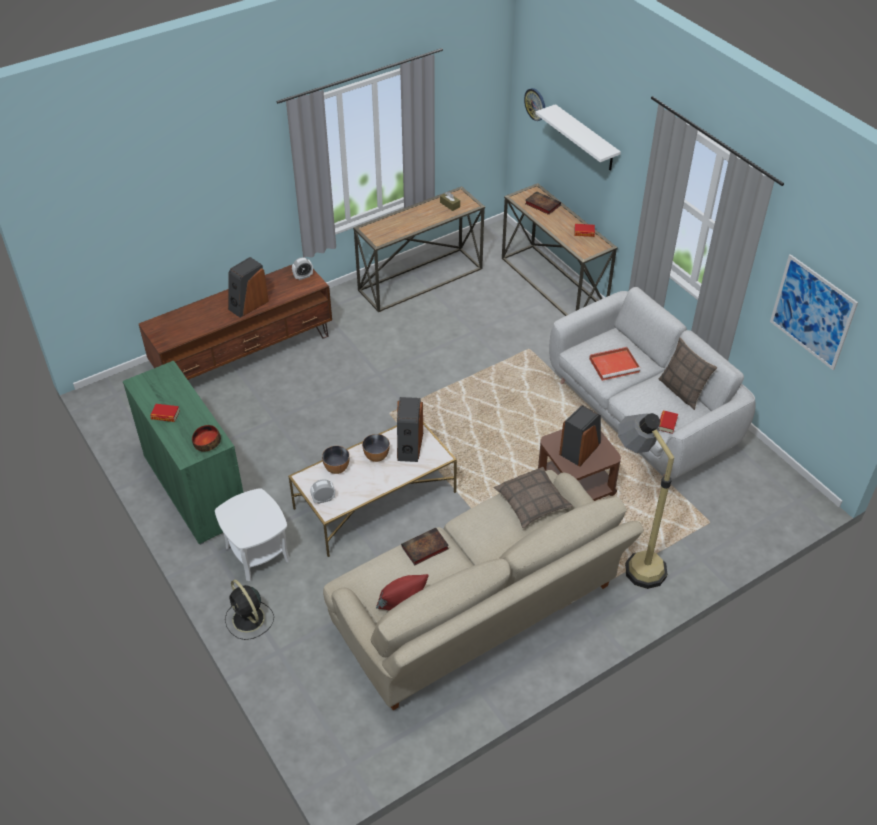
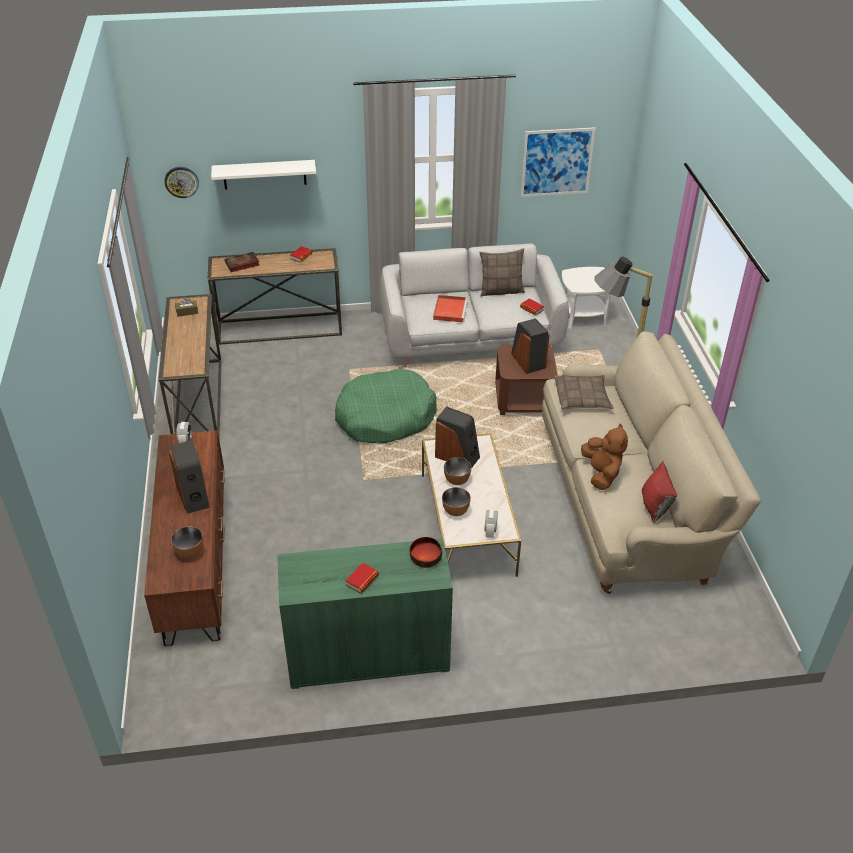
camera: 65 degrees left, 5 degrees down
(189, 327) = (190, 552): none -> bowl
(249, 619) = (565, 656): black fan -> none
(258, 554) = (487, 627): white side table -> white side table (583, 317)
(424, 549) = (601, 474): book -> brown plush toy
(479, 396) = (385, 417): none -> green dog bed

